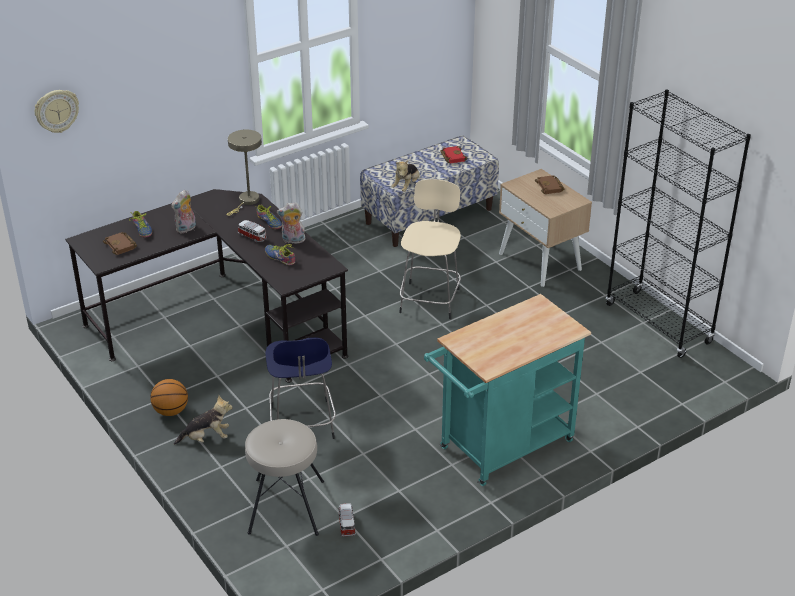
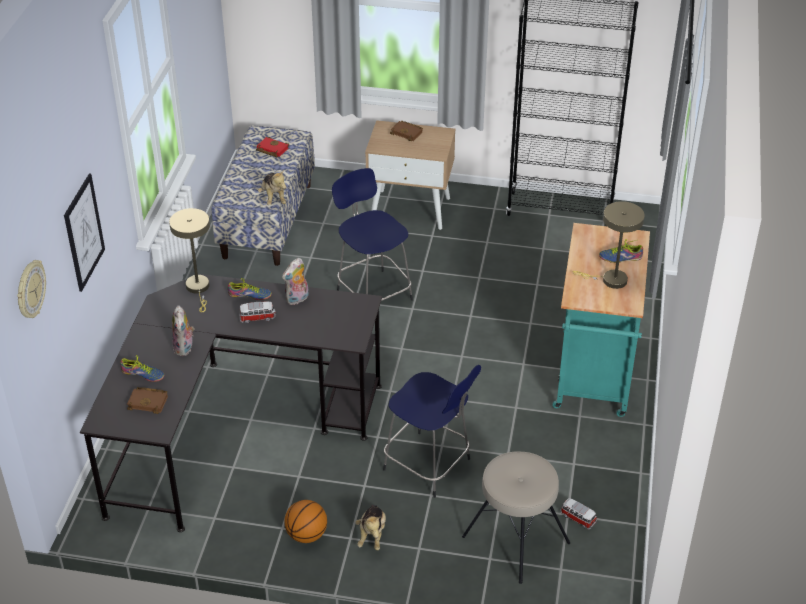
camera: 45 degrees left, 5 degrees up
(157, 106) = (84, 232): none -> picture
(206, 438) = (372, 534): plush toy -> plush toy turned 150 degrees clockwise
(281, 257) = (311, 320): shoe -> shoe (620, 257)
(430, 299) = (373, 293): beige stool -> blue stool
(501, 344) = (610, 280): none -> beige table lamp

